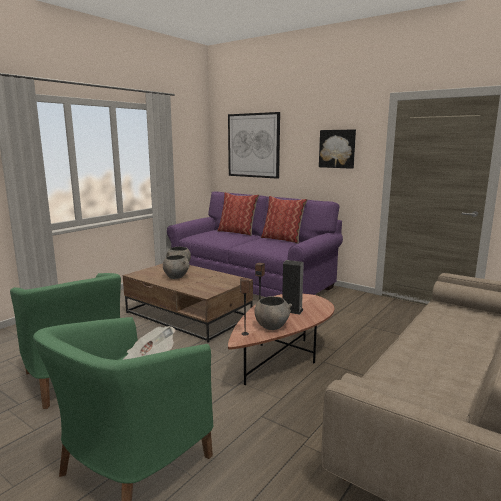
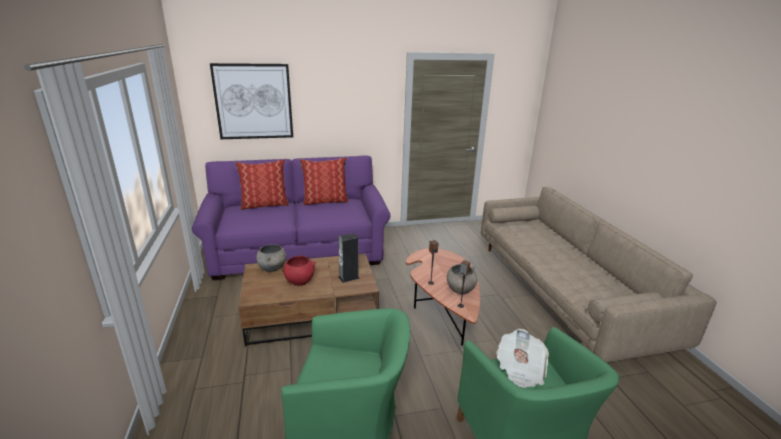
camera: 50 degrees left, 10 degrees up
(176, 277) = (300, 281): grey bowl -> red bowl
(292, 310) = (442, 269): speaker -> speaker (348, 277)
(337, 149) = (359, 103): picture -> none

